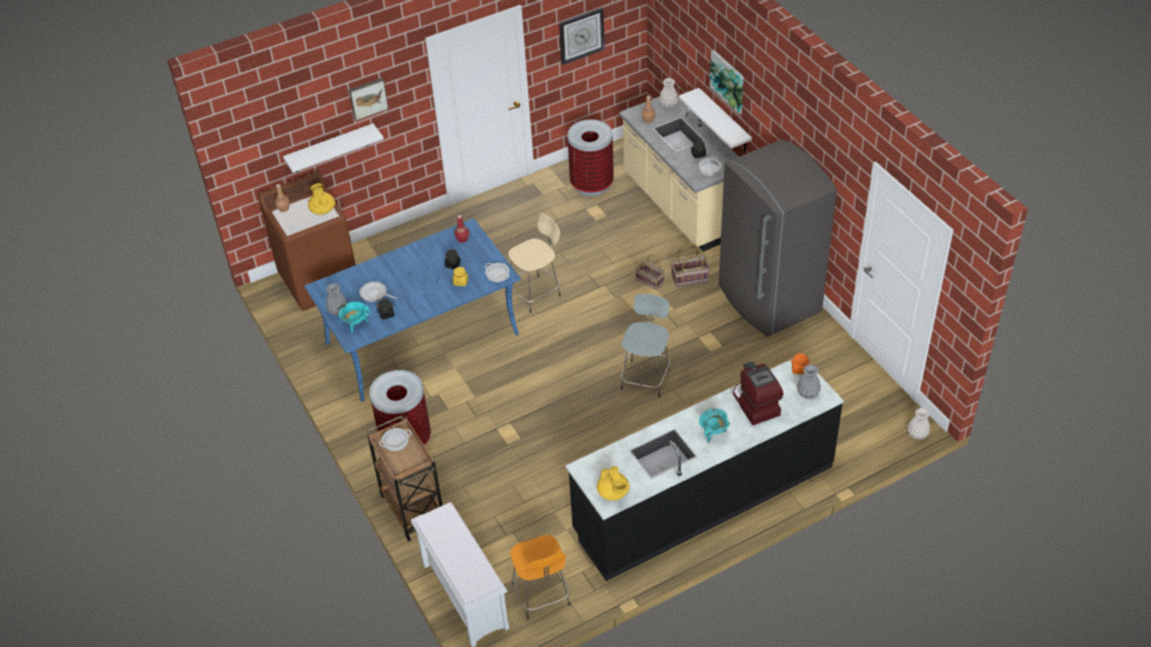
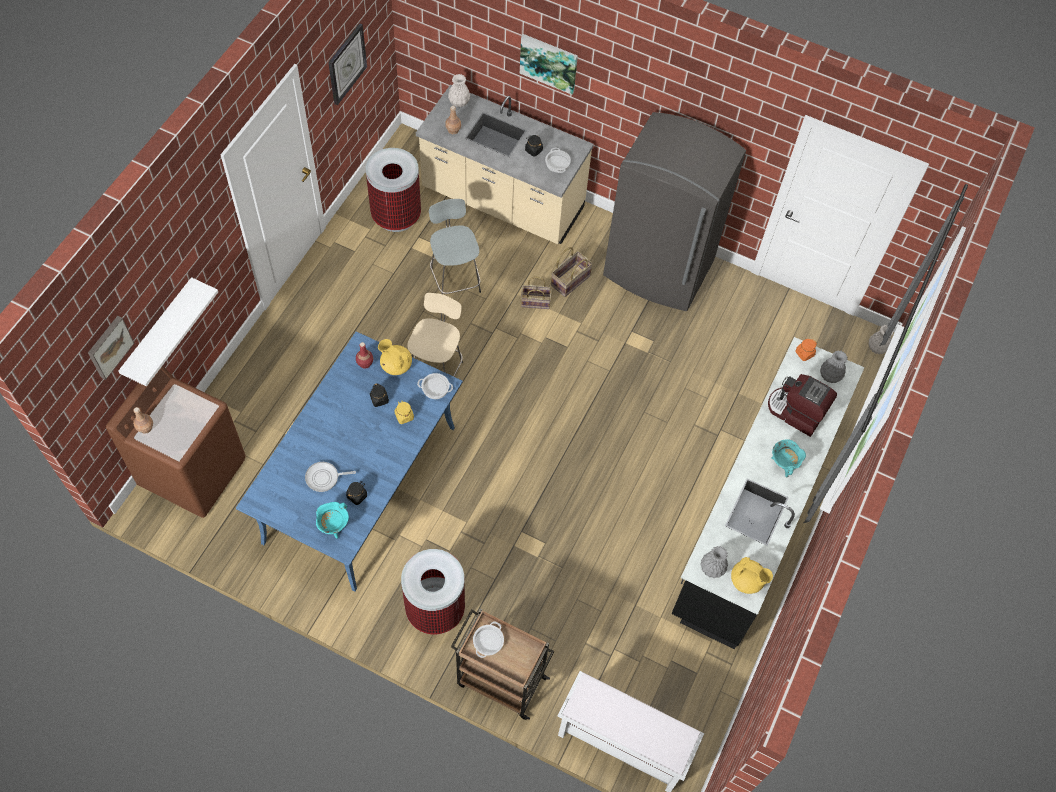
camera: 40 degrees left, 15 degrees up
(322, 210) = (193, 407): yellow teapot -> yellow teapot (396, 365)
(338, 310) = (299, 519): grey vase -> grey vase (711, 568)
(368, 98) = (182, 254): picture -> picture (109, 346)
(542, 596) = (691, 700): orange stool -> none
(646, 377) = (610, 412): grey stool -> grey stool (455, 279)
(724, 121) = (543, 103): white shelf -> none

